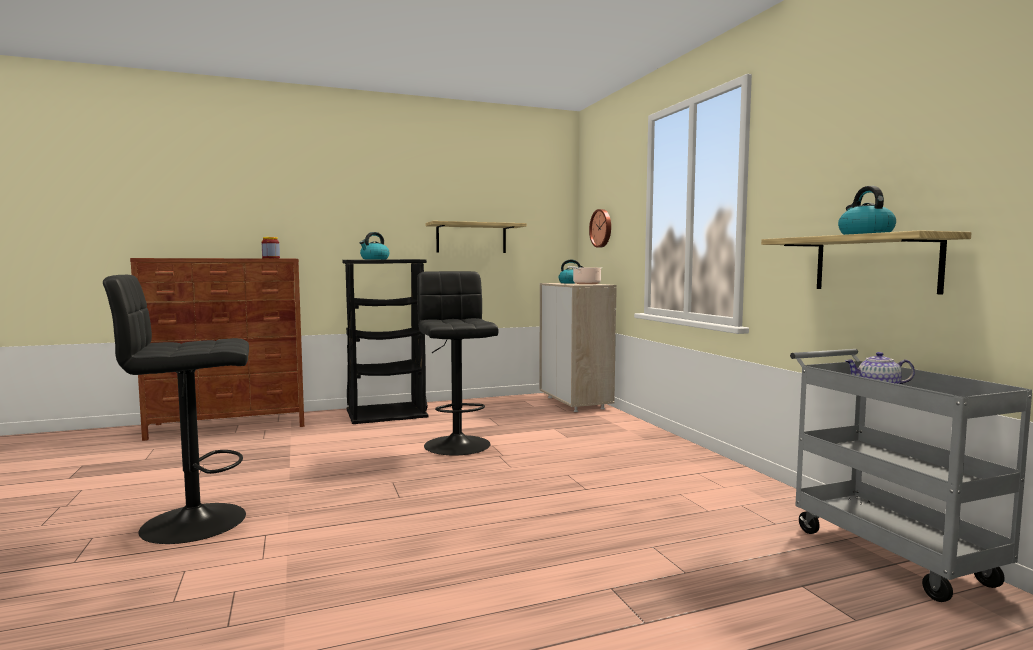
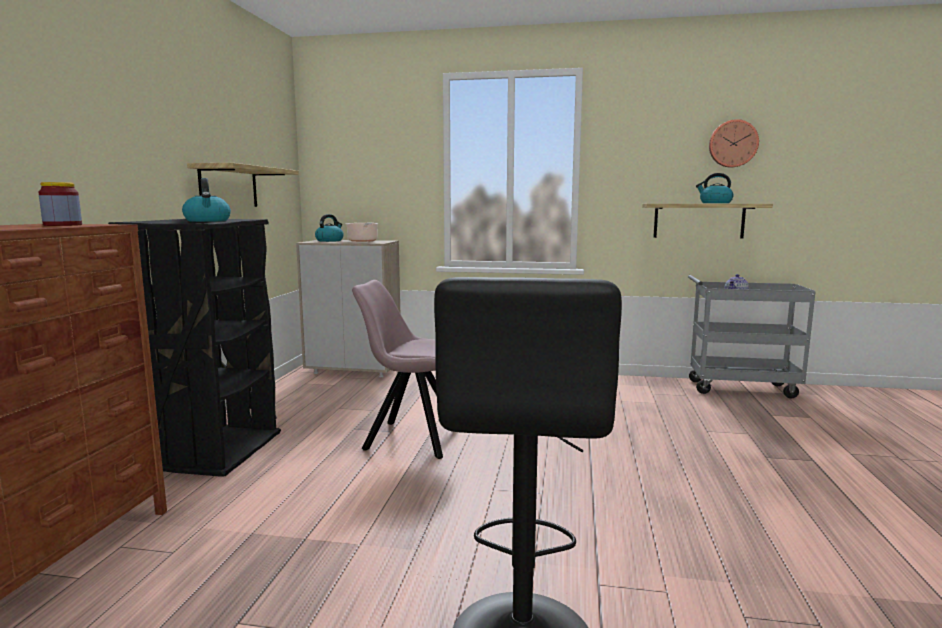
camera: 60 degrees left, 5 degrees up
(458, 445) = (412, 439): black stool -> pink chair
(602, 228) = (357, 180): wall clock -> wall clock (732, 144)

